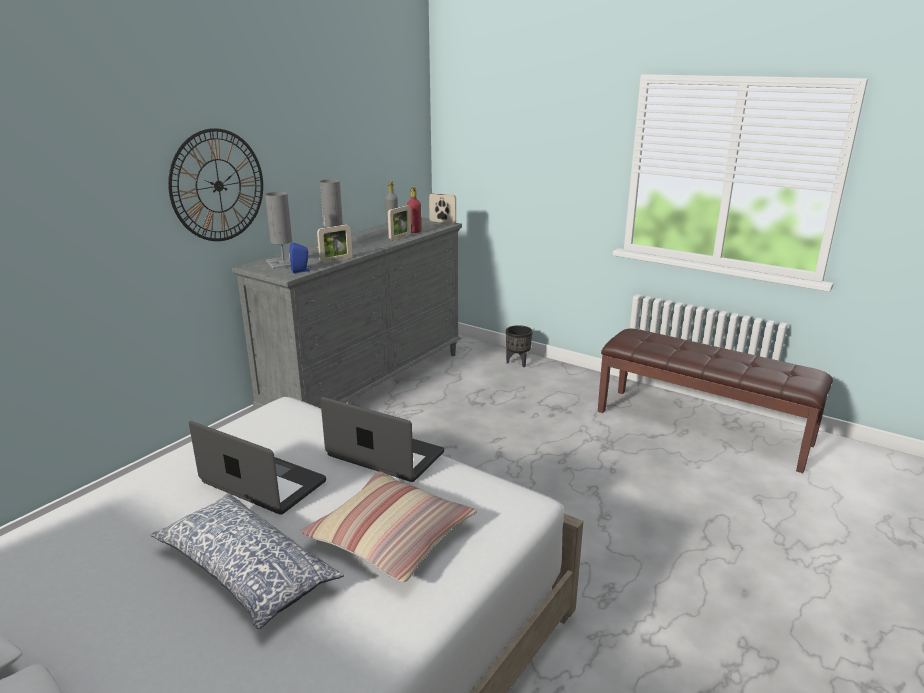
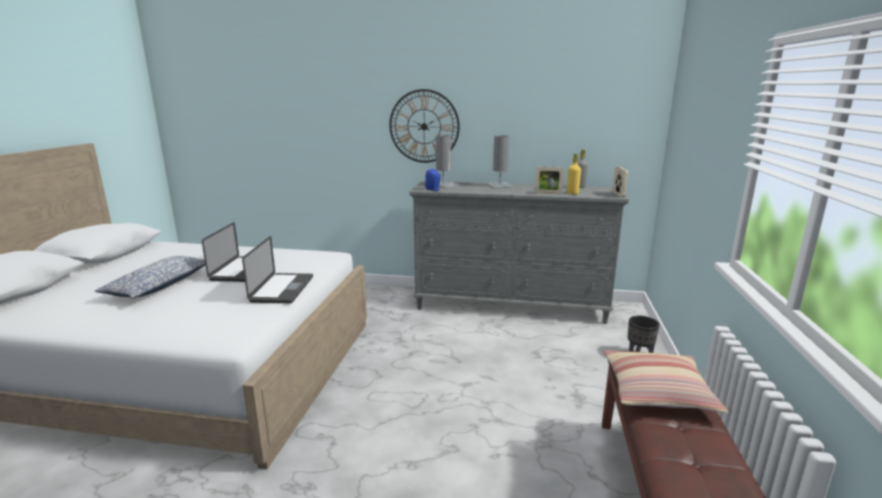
camera: 65 degrees right, 5 degrees down
(336, 260) = (466, 191): picture frame -> none
(391, 537) = (188, 309): pillow -> pillow (657, 391)
(414, 231) = (572, 193): red bottle -> yellow bottle

